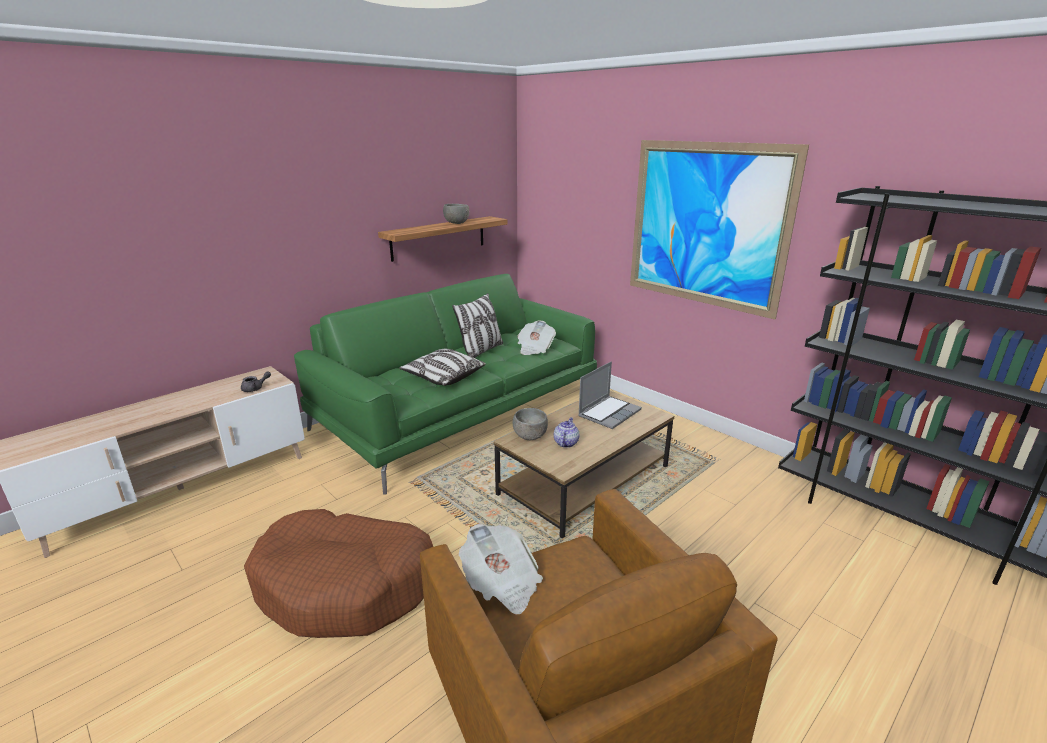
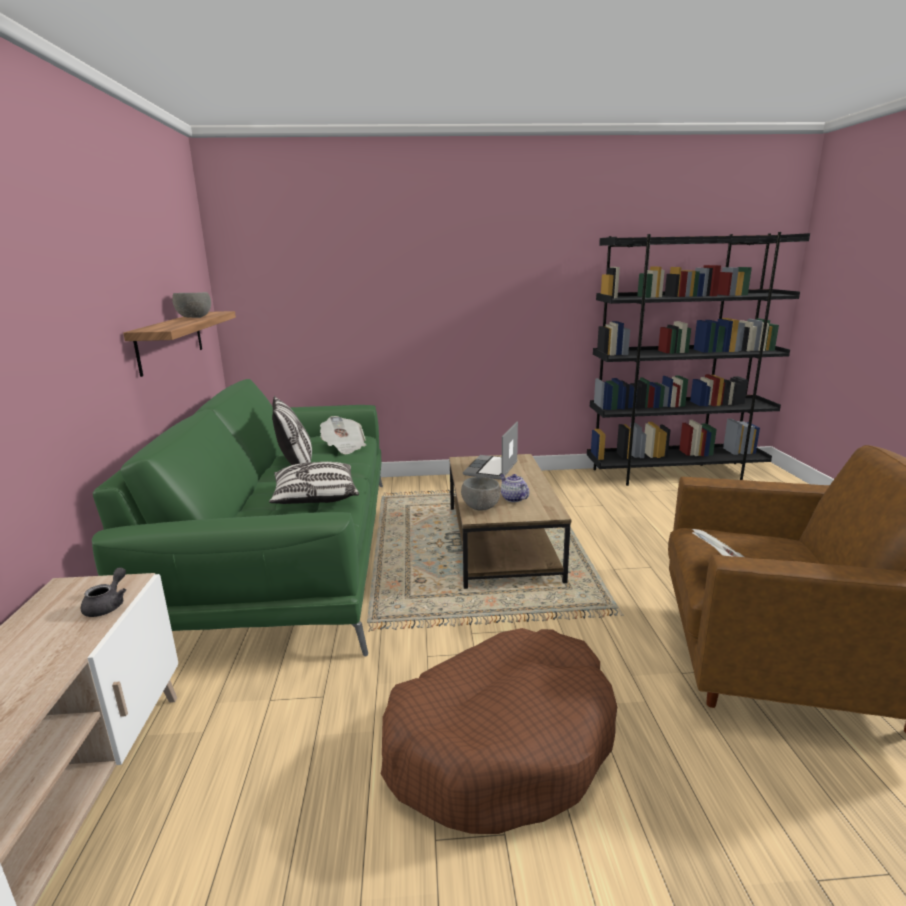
camera: 50 degrees left, 5 degrees down
(609, 413) = (491, 469): laptop -> laptop turned 150 degrees counterclockwise
(706, 225) = (473, 286): picture -> none

